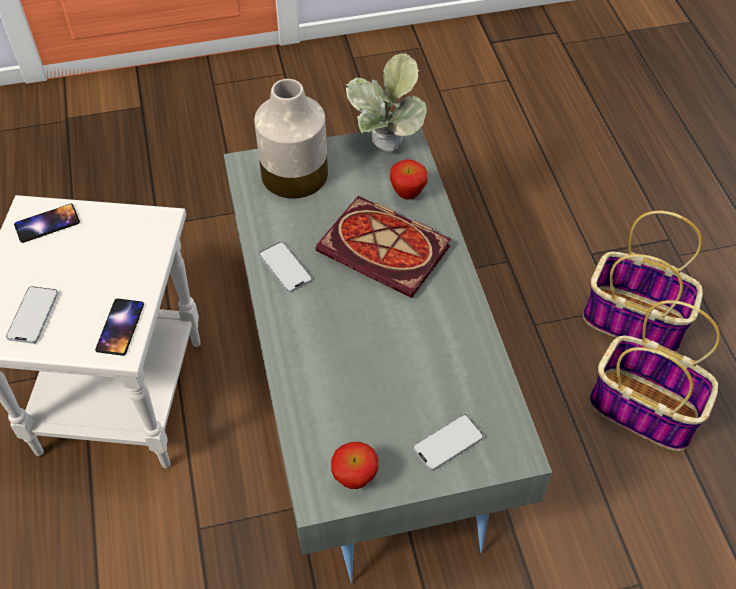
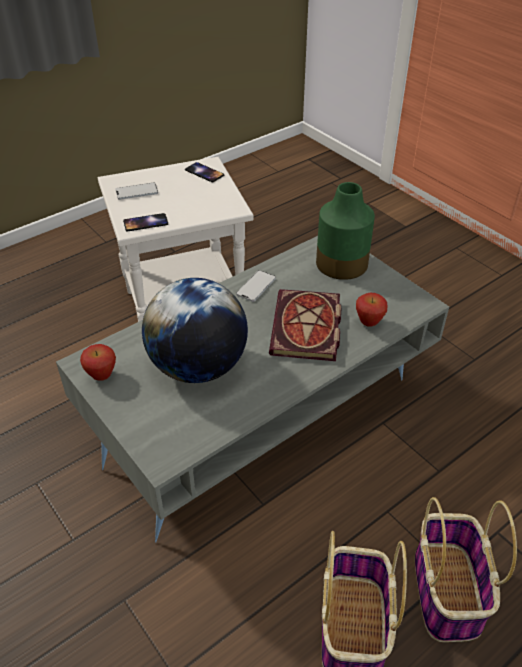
camera: 65 degrees right, 10 degrees down
(294, 173) = (342, 263): beige vase -> green vase
(385, 152) = (401, 298): potted plant -> none
(392, 372) = (198, 366): none -> globe
(448, 443) = (152, 416): phone -> none

